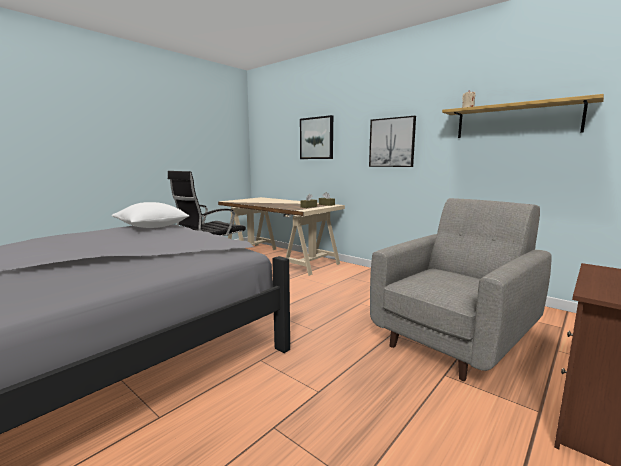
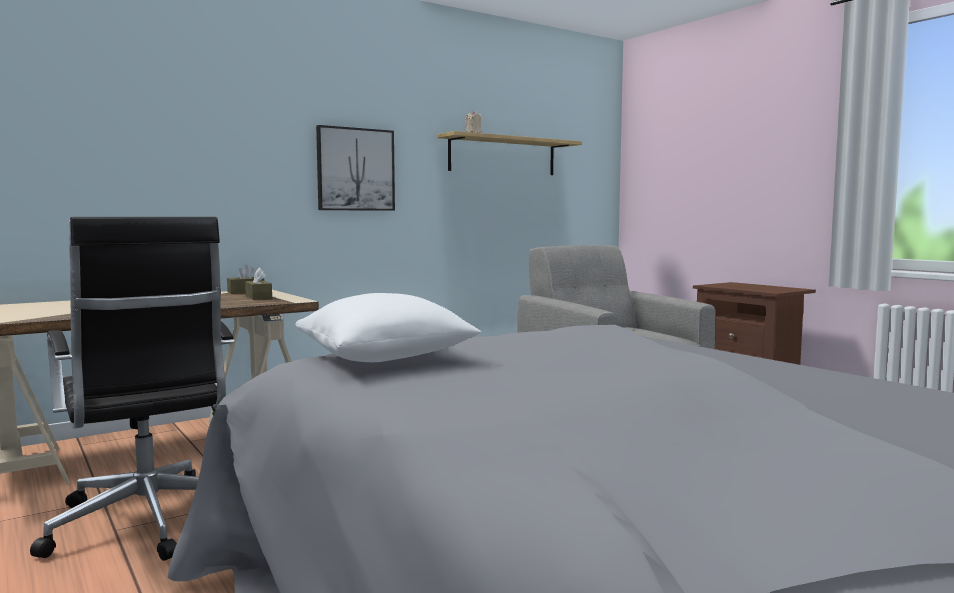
camera: 75 degrees left, 5 degrees down
(317, 138) = (178, 145): picture -> none

